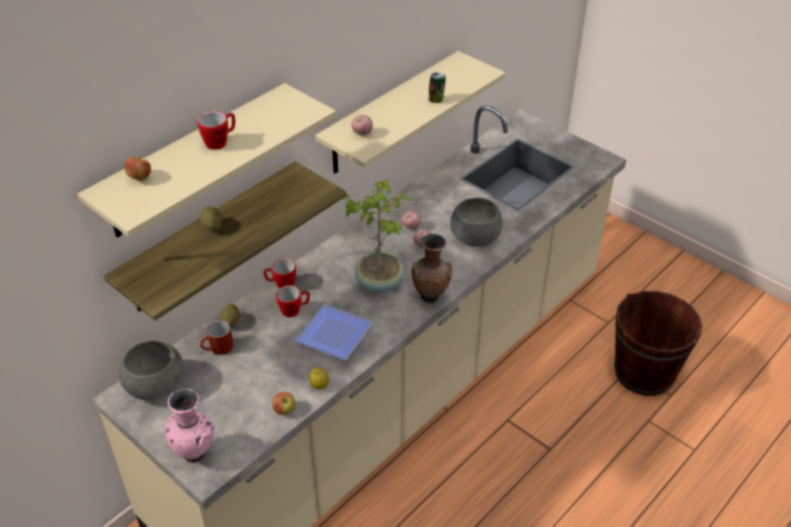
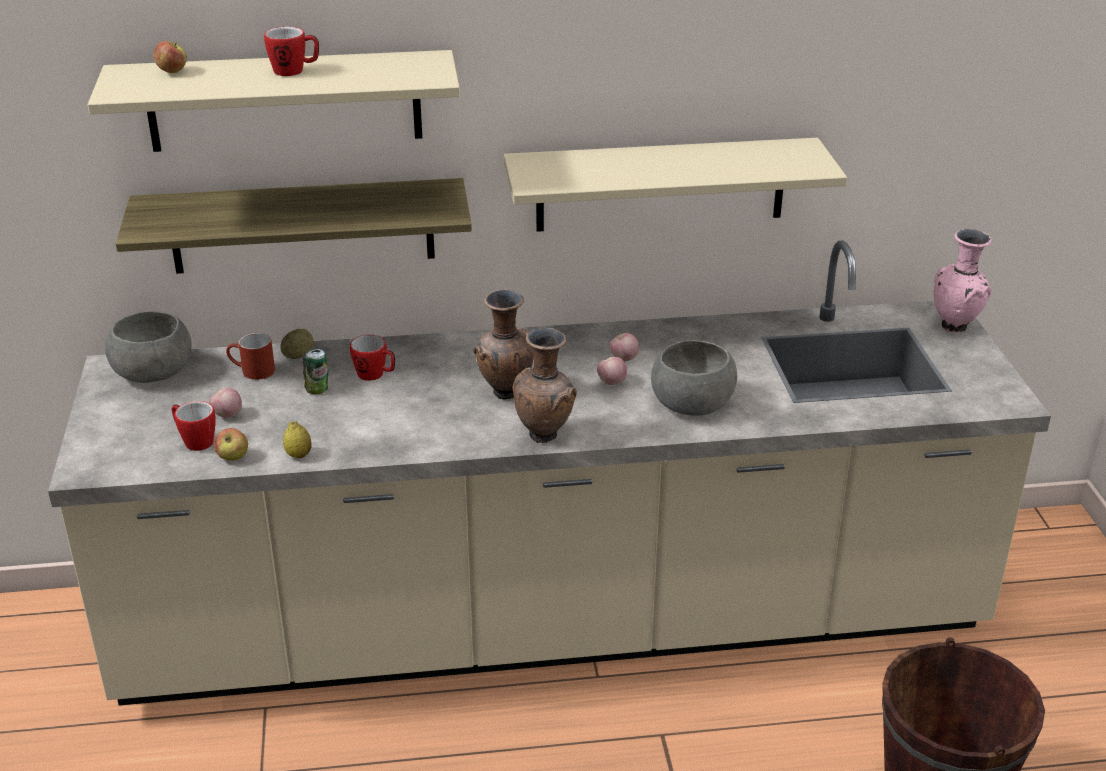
camera: 40 degrees right, 10 degrees down
(196, 454) = (100, 448): pink vase -> pink vase (956, 328)
(212, 226) = (285, 198): potato -> none
(281, 284) = (397, 346): mug -> mug (194, 441)
(331, 335) = (379, 417): plate -> none
(362, 134) = (557, 170): apple -> apple (227, 415)
(379, 282) = (506, 394): potted plant -> brown vase
(436, 99) = (703, 171): can -> can (318, 390)

